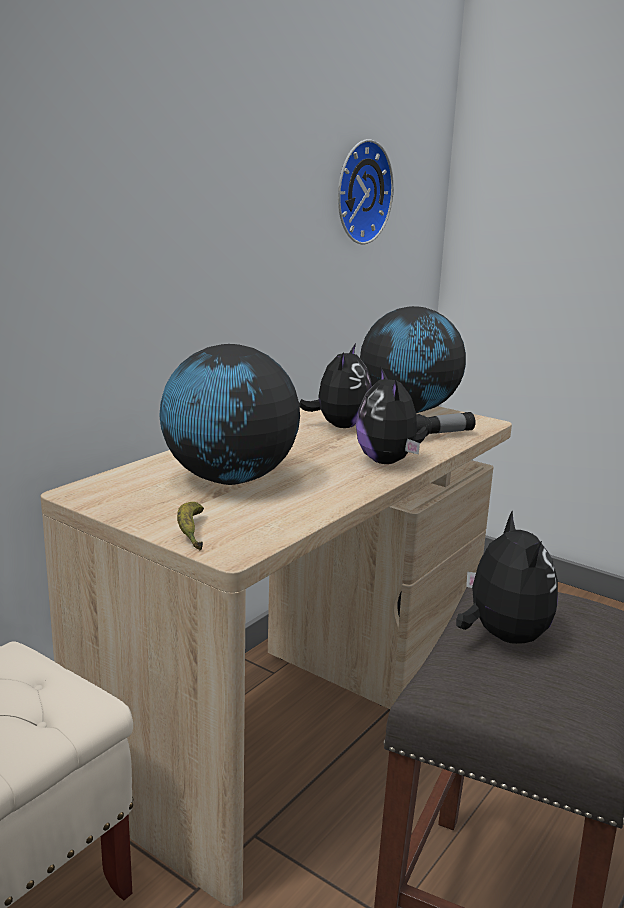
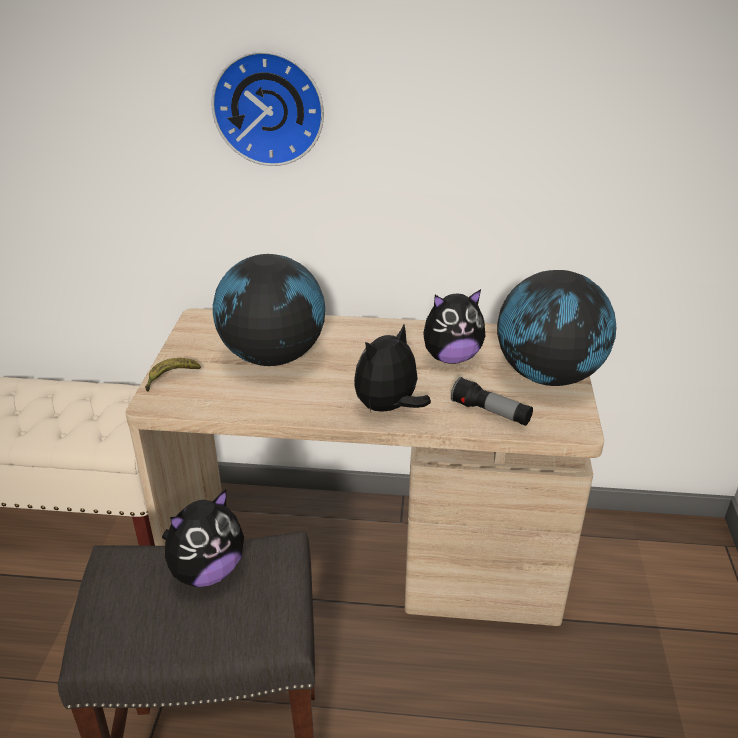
camera: 60 degrees right, 15 degrees up
(359, 192) = (620, 123): wall clock -> wall clock (269, 107)

